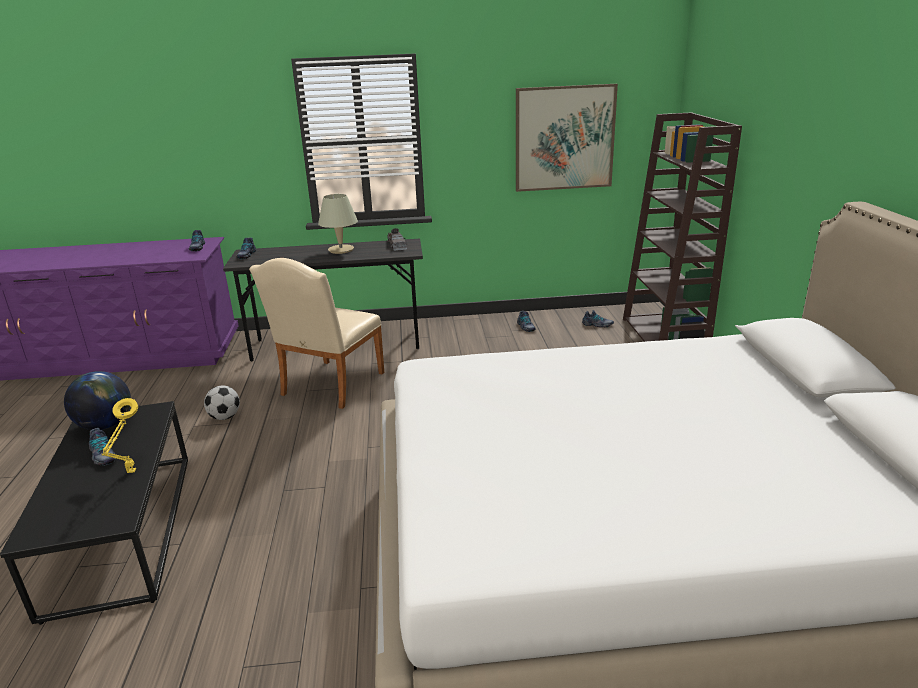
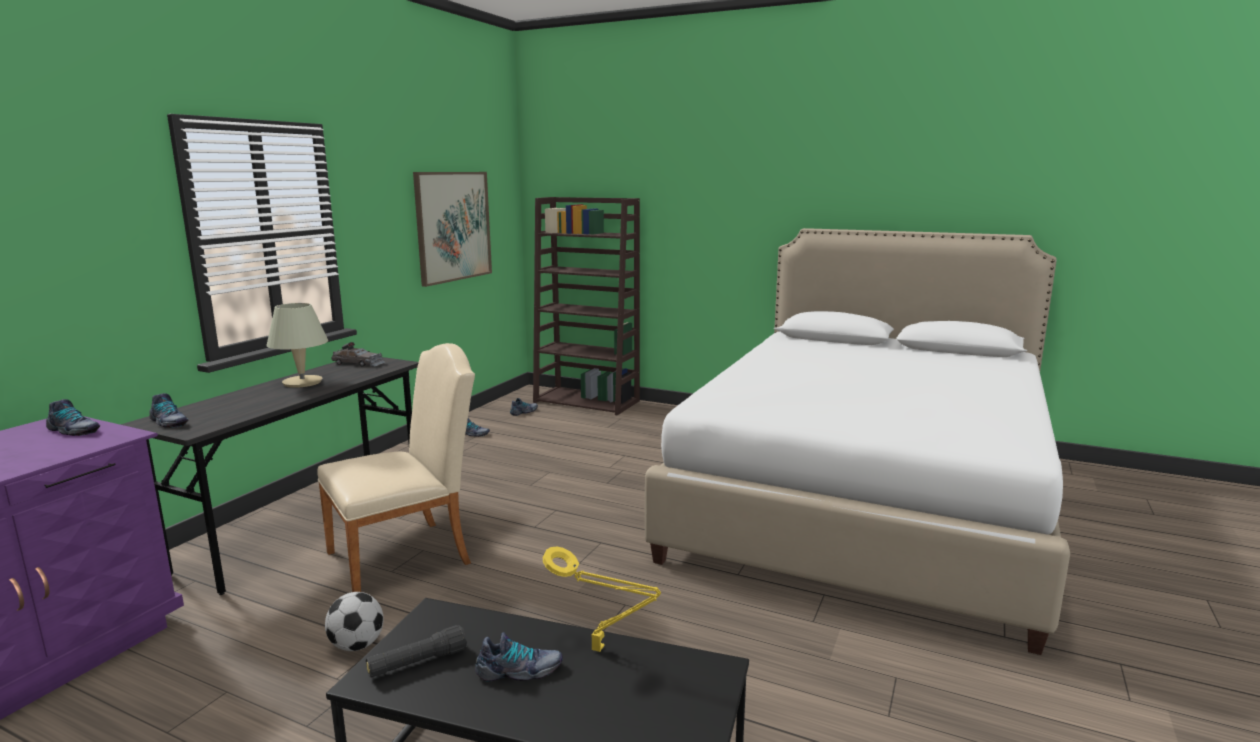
camera: 60 degrees left, 10 degrees down
(105, 425) = (417, 663): globe -> black flashlight
(329, 386) = (408, 555): beige chair -> beige chair turned 90 degrees counterclockwise

